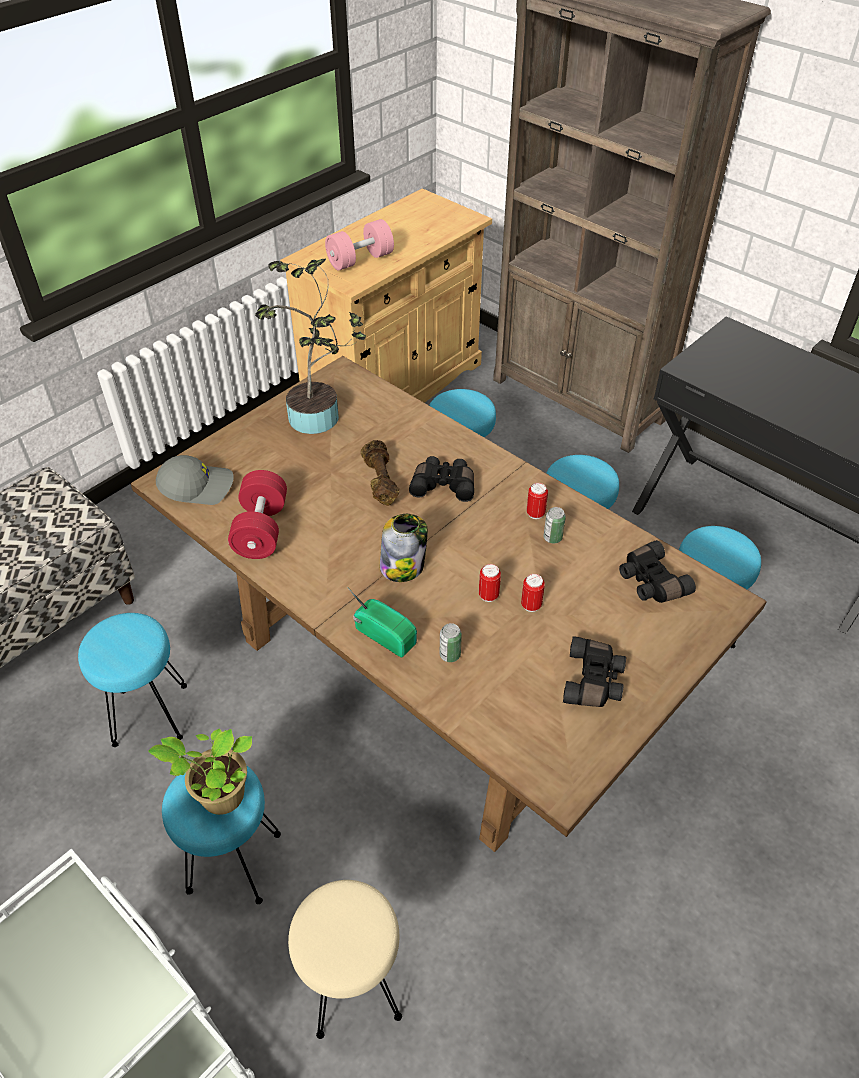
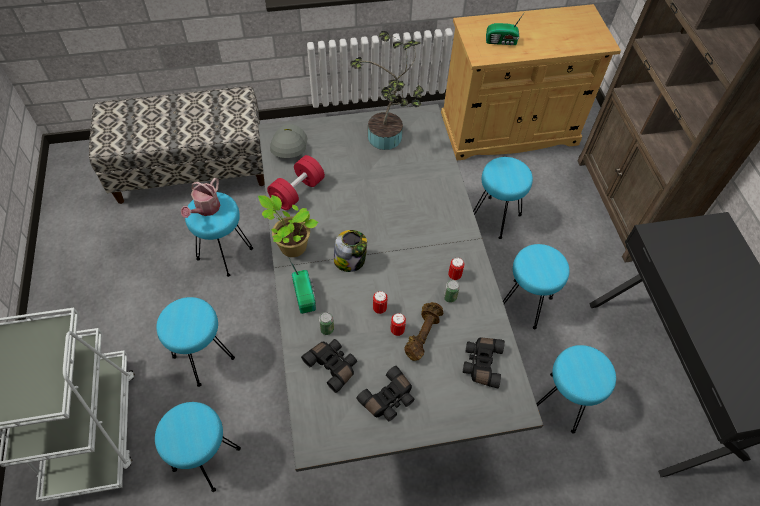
camera: 35 degrees right, 10 degrees up
(113, 646) = (205, 209): none -> watering can
(197, 486) = (288, 145): grey cap -> grey cap turned 120 degrees counterclockwise
(219, 796) = (189, 322): potted plant -> potted plant (291, 246)
(352, 985) = (206, 458): beige stool -> turquoise stool
(360, 260) = (502, 41): pink dumbbell -> radio
(379, 481) = (384, 200): brown dumbbell -> brown dumbbell (422, 334)
(427, 673) = (376, 323): brown dining table -> grey dining table
(444, 485) = (418, 224): black binoculars -> black binoculars (333, 365)

